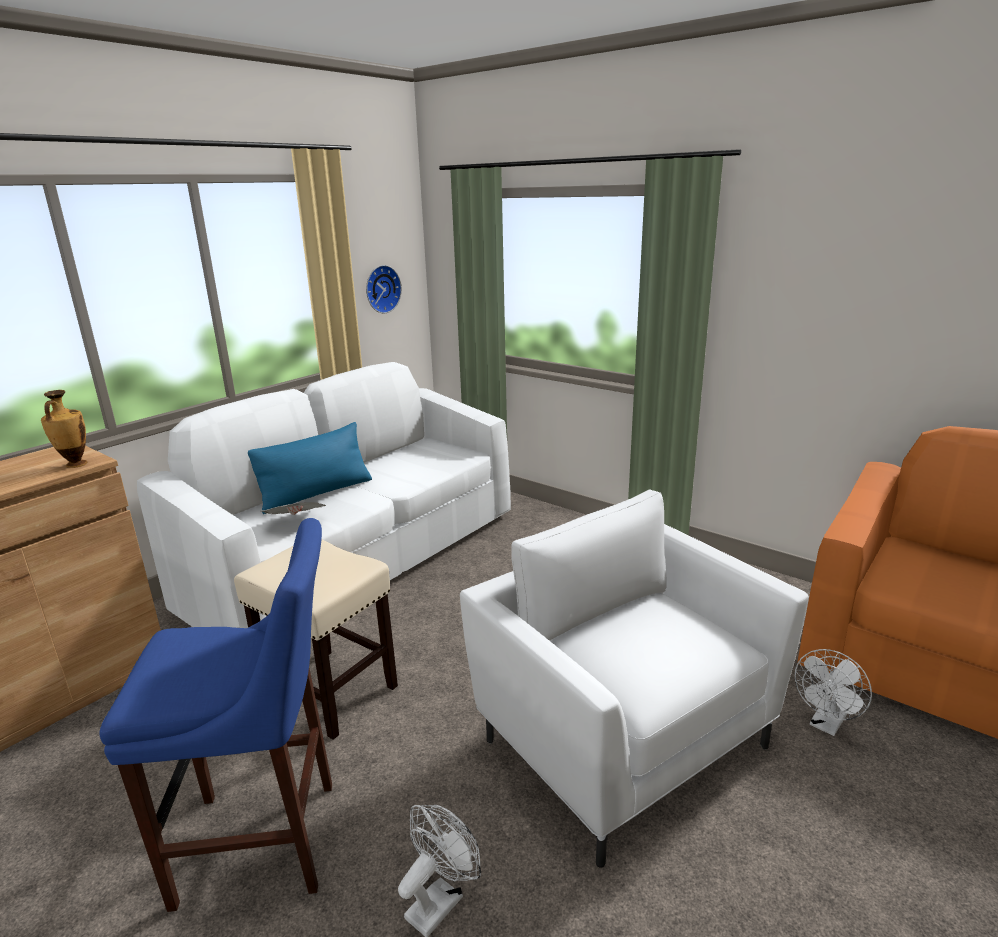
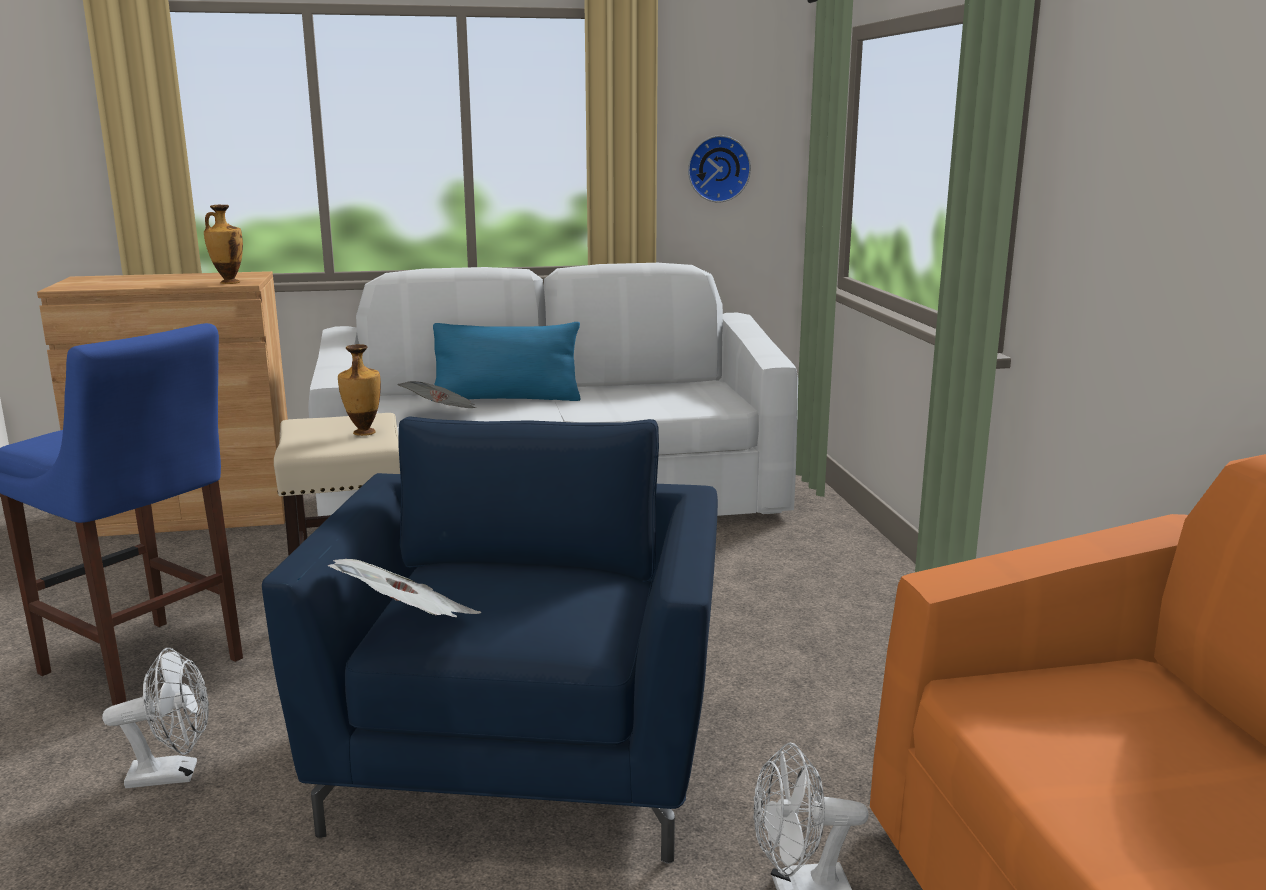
camera: 40 degrees right, 5 degrees down
(332, 561) = (363, 433): none -> vase
(622, 739) = (524, 762): white armchair -> blue armchair
(646, 687) = (409, 623): none -> newspaper

